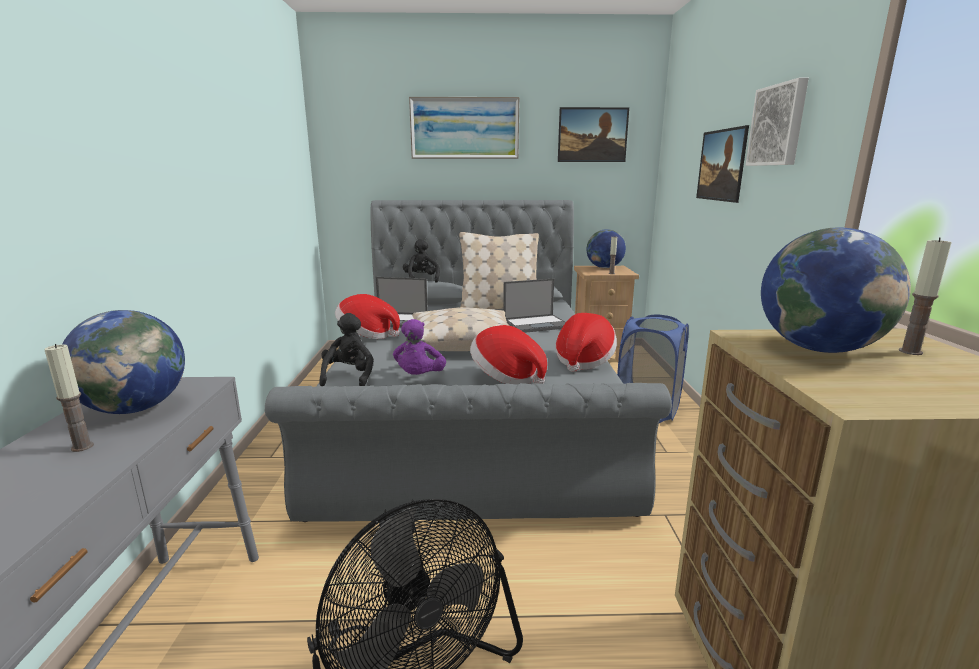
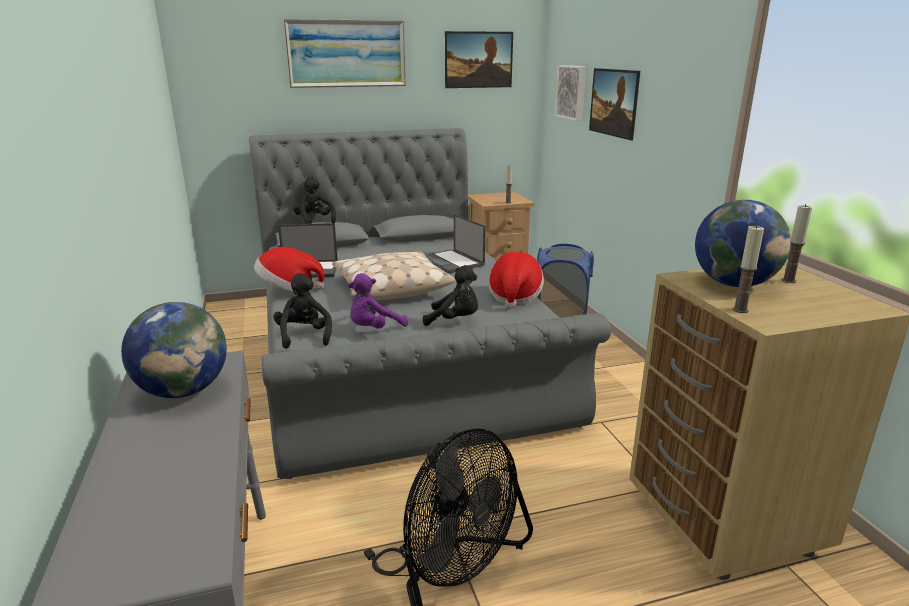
camera: 15 degrees left, 5 degrees up
(82, 447) = (177, 429): candle -> candle (740, 310)
(419, 377) = (374, 329): purple plush toy -> purple plush toy turned 60 degrees clockwise
(499, 307) = (404, 246): beige pillow -> none
(506, 377) = (455, 320): hat -> black plush toy
(537, 324) = (452, 262): laptop -> laptop turned 90 degrees clockwise
(604, 267) = (497, 195): globe -> none
(778, 125) = (668, 77): picture -> picture (572, 92)

